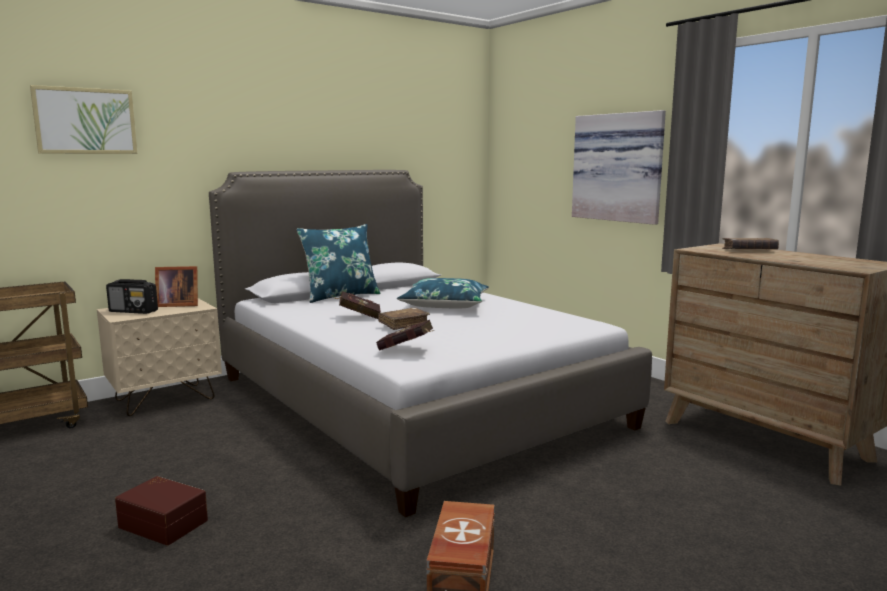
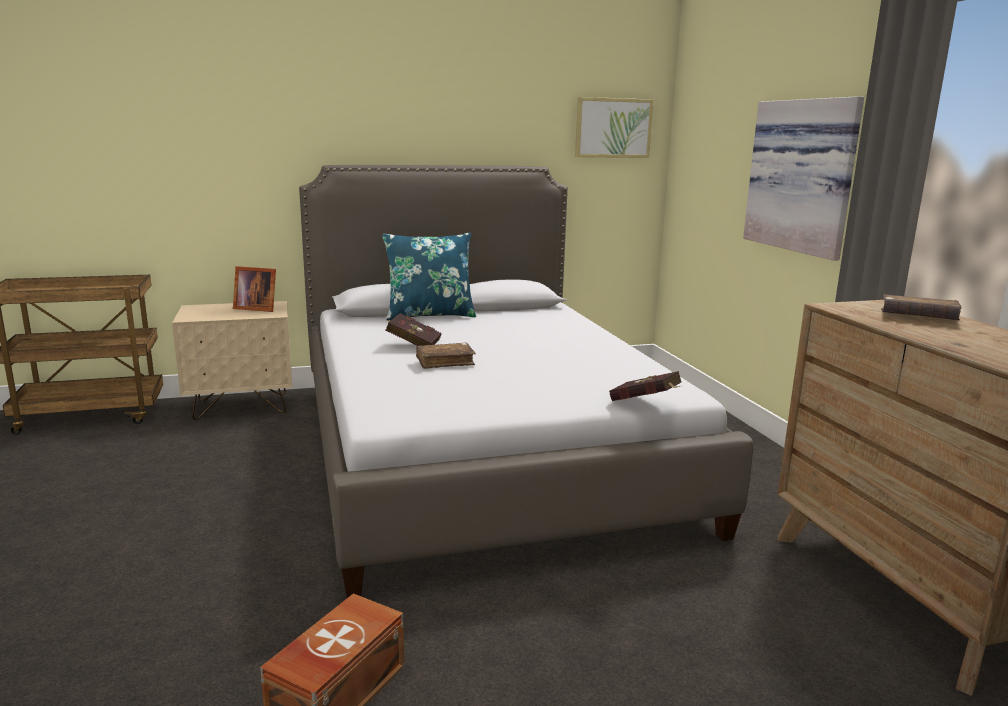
camera: 20 degrees right, 5 degrees up
(85, 121) = (172, 107): picture -> picture (613, 128)
(134, 311) = (208, 312): radio -> none
(165, 522) = (123, 546): brown storage box -> none
(407, 349) = (403, 397): red book -> red book (646, 403)
(445, 305) = (530, 341): blue pillow -> none

